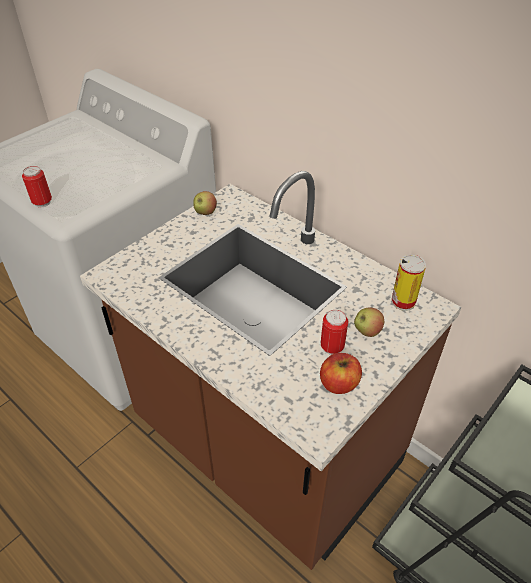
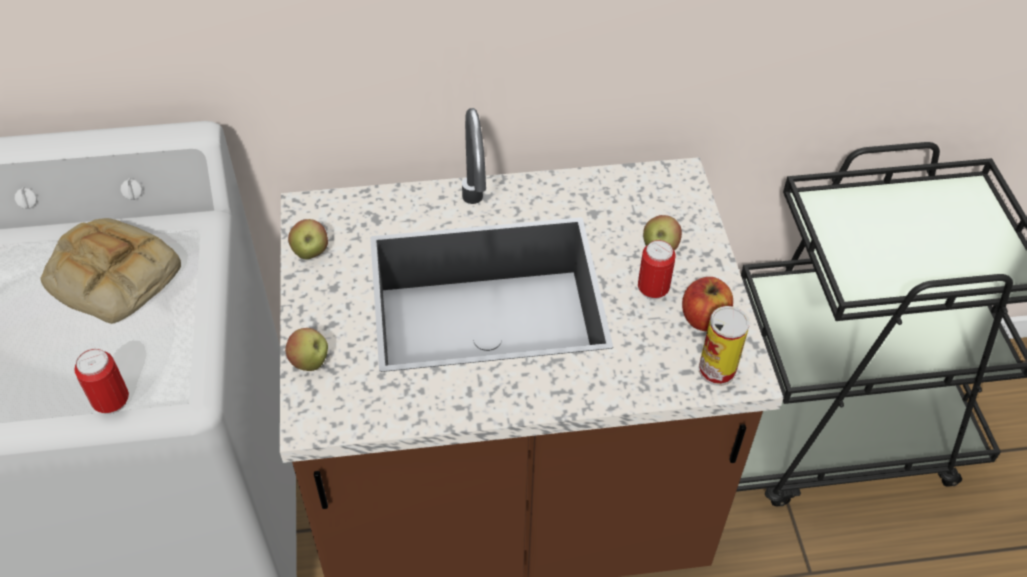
camera: 50 degrees left, 5 degrees up
(109, 162) = (110, 278): none -> bread
(140, 252) = (310, 362): none -> apple
(403, 301) = (649, 191): can -> can (717, 370)

